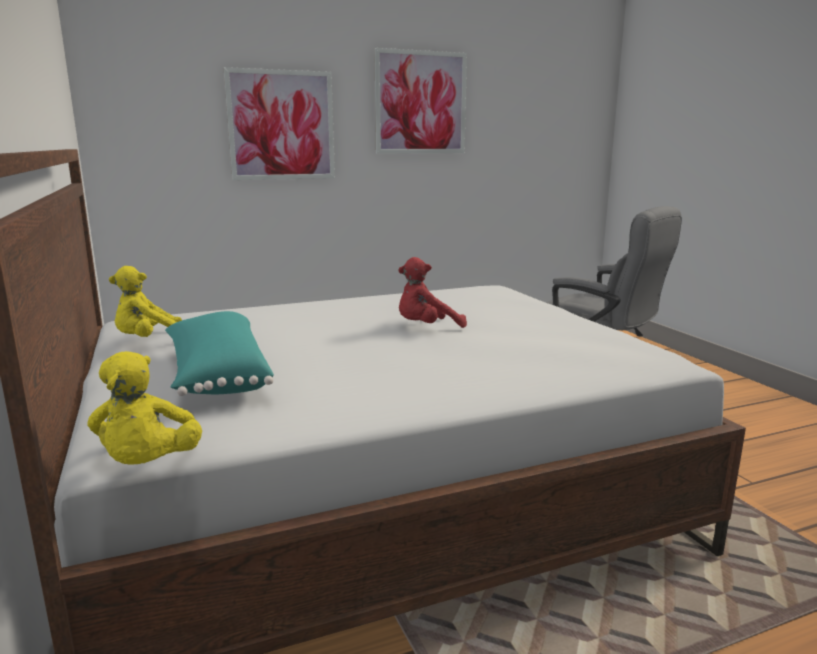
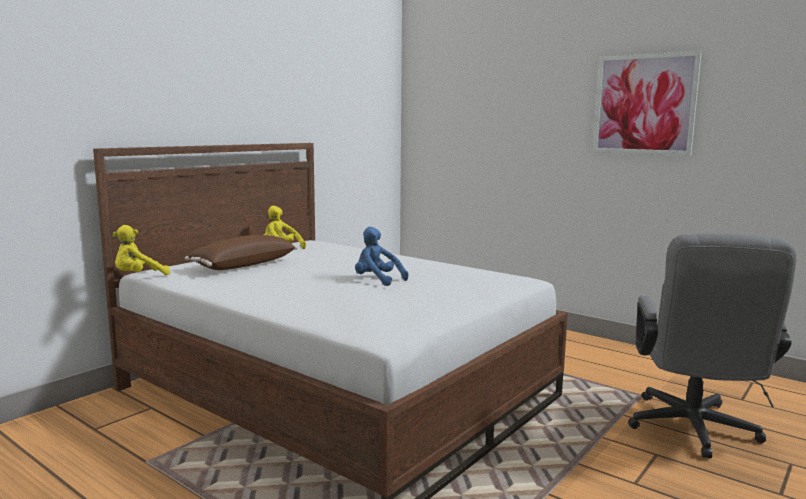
camera: 60 degrees right, 5 degrees down
(216, 375) = (242, 265): turquoise pillow -> brown pillow
(281, 125) = (517, 126): picture -> none
(426, 328) = (377, 280): red plush toy -> blue plush toy

